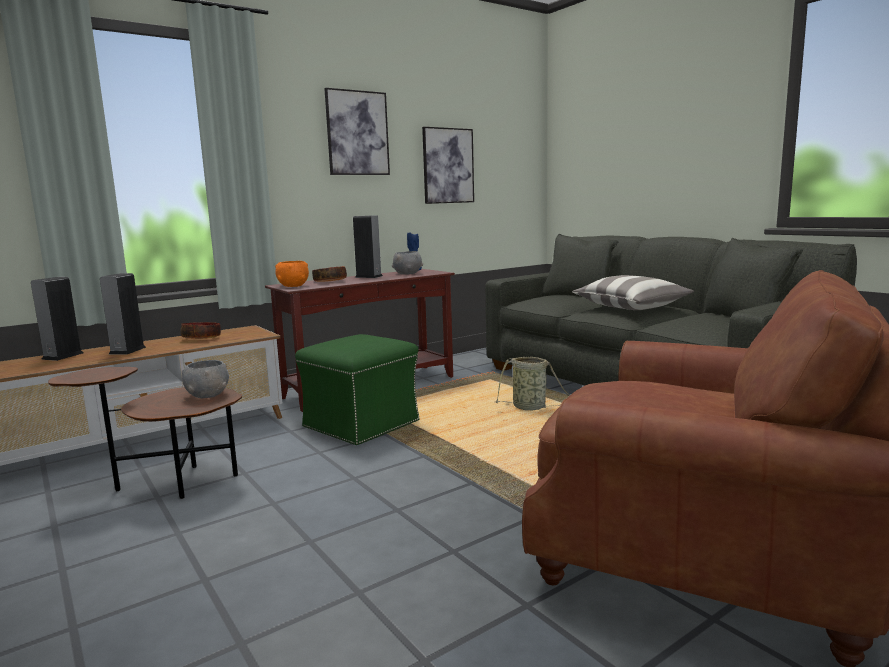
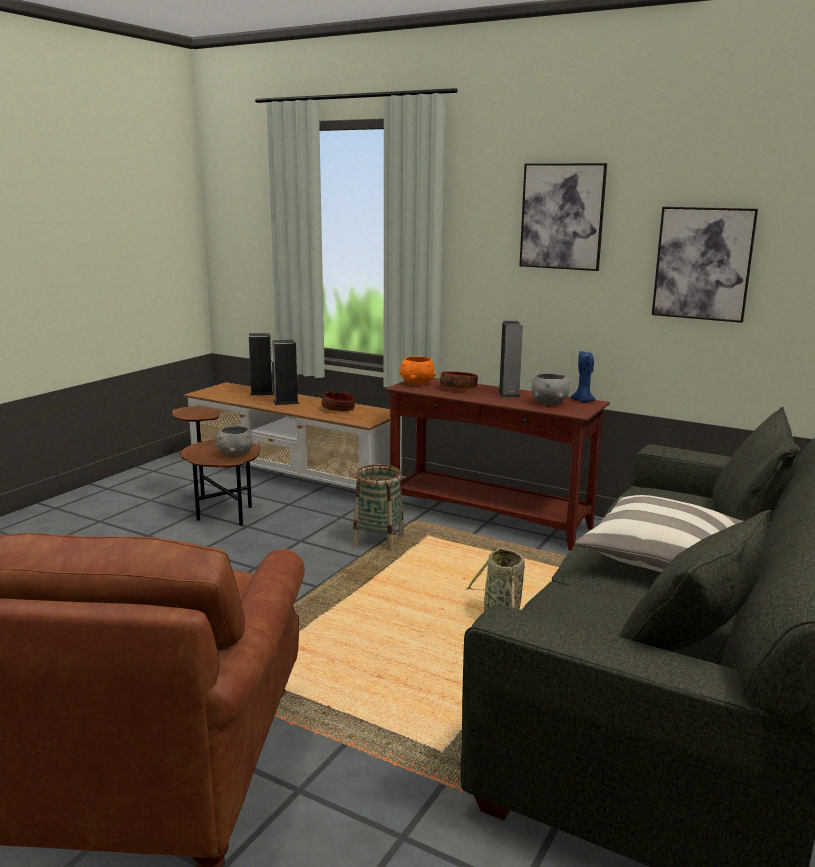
camera: 65 degrees right, 5 degrees up
(362, 424) = (378, 540): green ottoman -> basket

